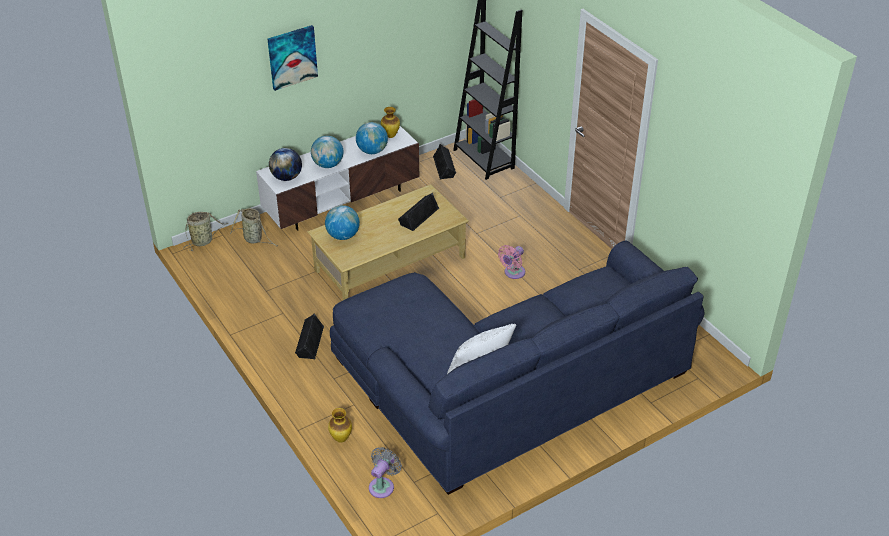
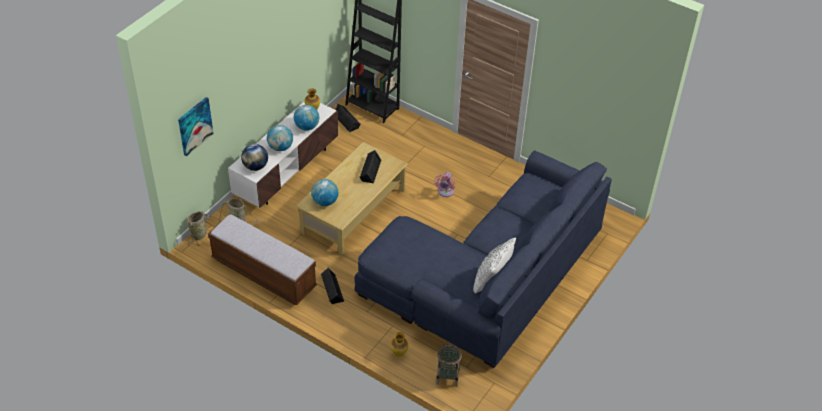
camera: 25 degrees left, 5 degrees up
(245, 301) = (263, 273): none -> bench
(292, 57) = (246, 73): picture -> picture (194, 126)
(383, 485) = (447, 376): grey fan -> basket

